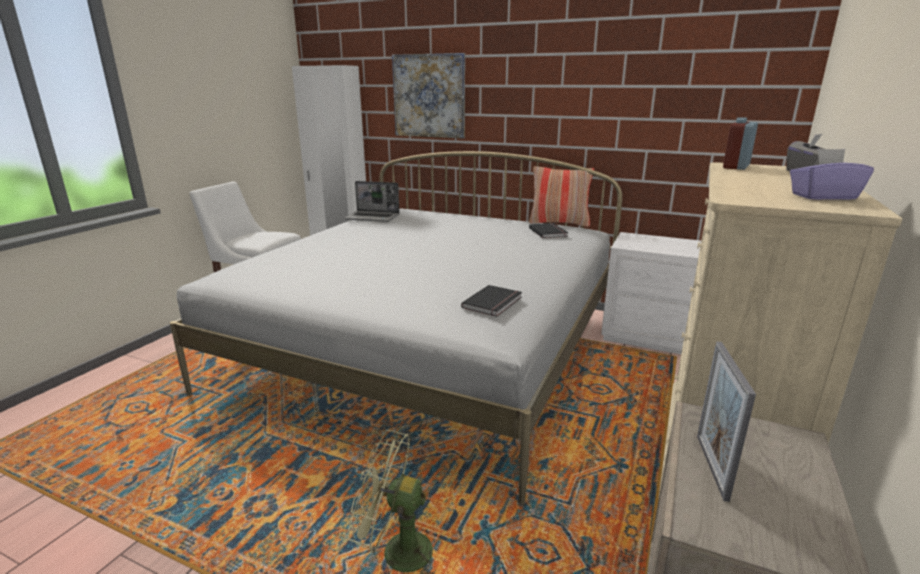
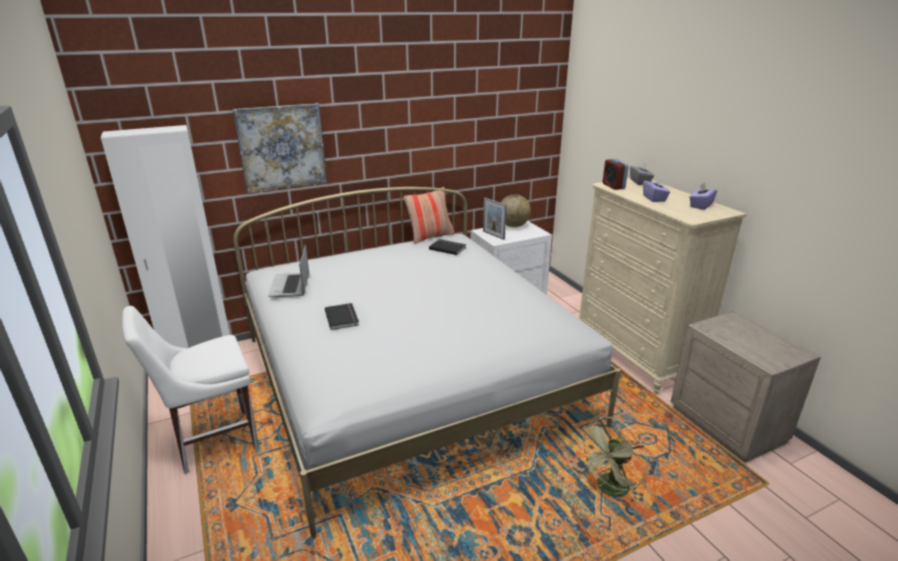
camera: 50 degrees left, 5 degrees up
(373, 217) = (290, 286): laptop -> laptop turned 120 degrees clockwise
(494, 303) = (546, 316): black book -> black book (343, 317)
(681, 241) = (513, 226): none -> globe
(711, 466) = (739, 343): picture frame -> picture frame (493, 235)
(758, 180) = (654, 198): none -> purple tissue box

